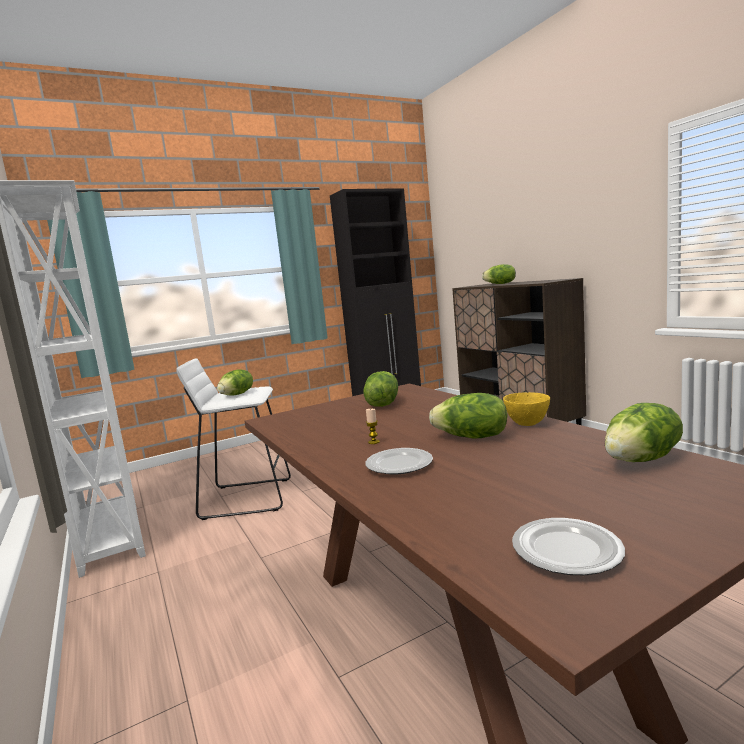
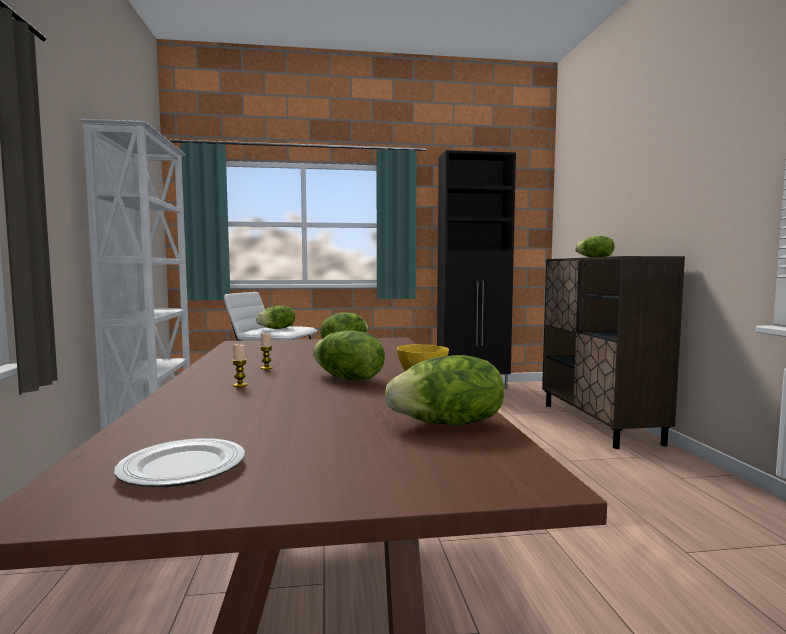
camera: 20 degrees right, 5 degrees down
(399, 465) = (240, 385): plate -> candle

